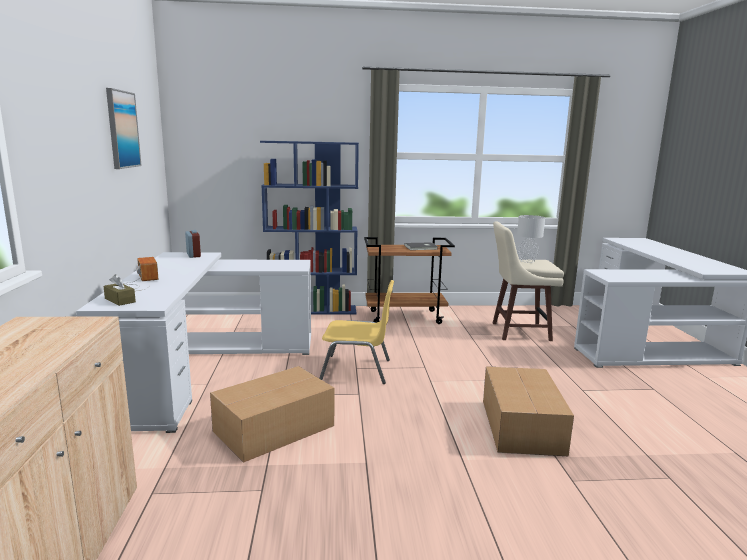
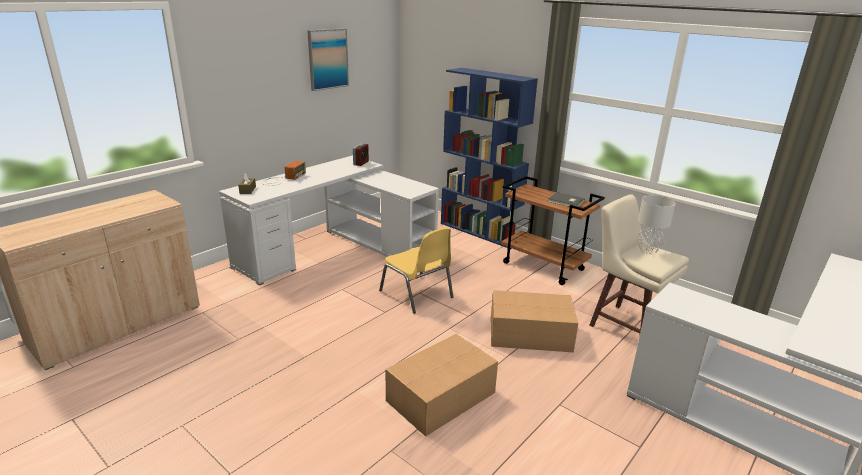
camera: 45 degrees right, 10 degrees up
(276, 428) = (302, 309): cardboard box -> cardboard box (531, 334)

